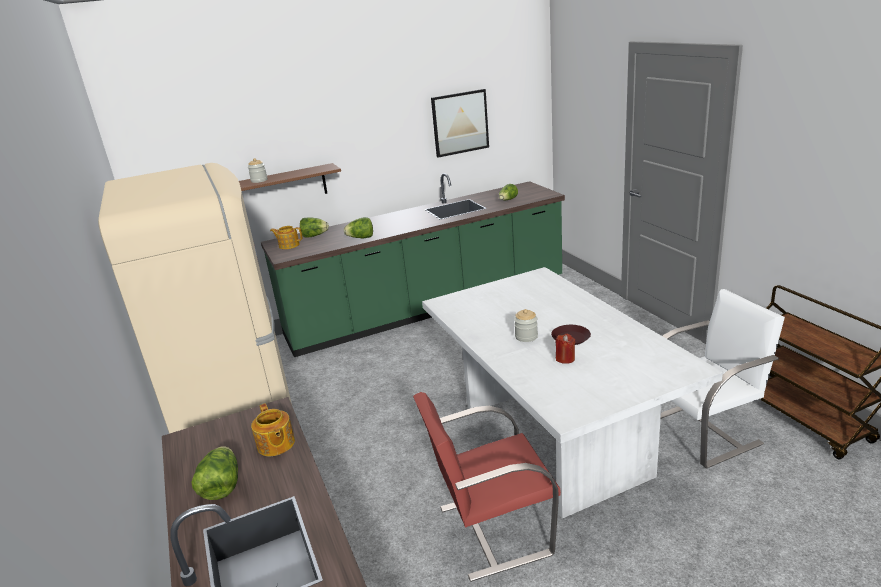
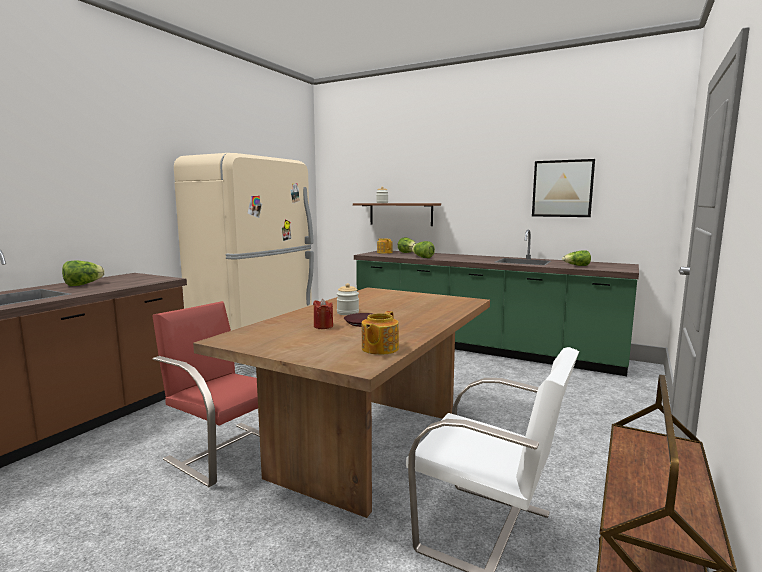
camera: 50 degrees right, 15 degrees down
(275, 445) = (128, 284): teapot -> teapot (379, 349)
(552, 440) = (368, 443): white dining table -> brown dining table

